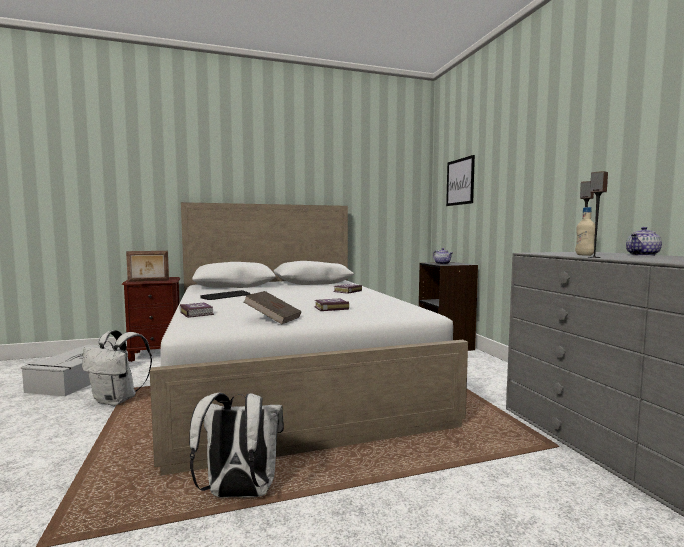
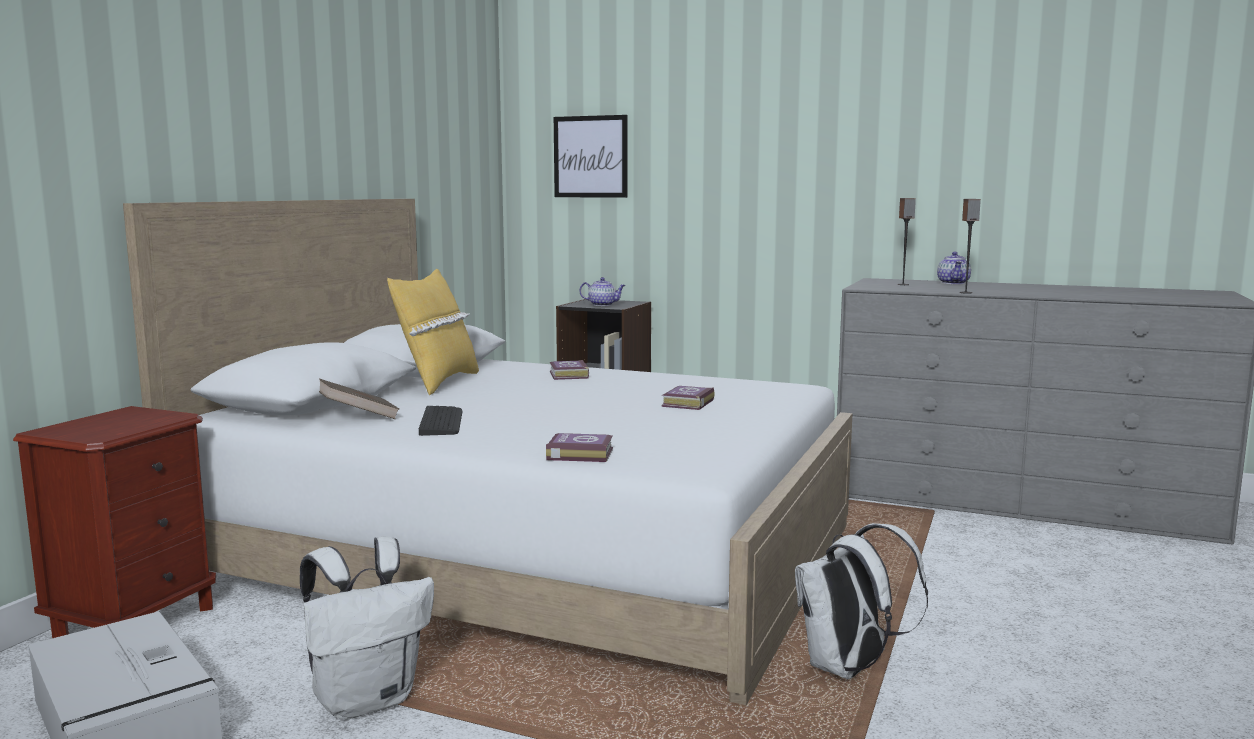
camera: 50 degrees left, 5 degrees up
(148, 281) = (144, 428): picture frame -> none
(273, 319) = (712, 433): brown book -> brown book (357, 417)
(292, 286) = (437, 383): none -> yellow pillow
(584, 255) = (928, 288): beige bottle -> none

